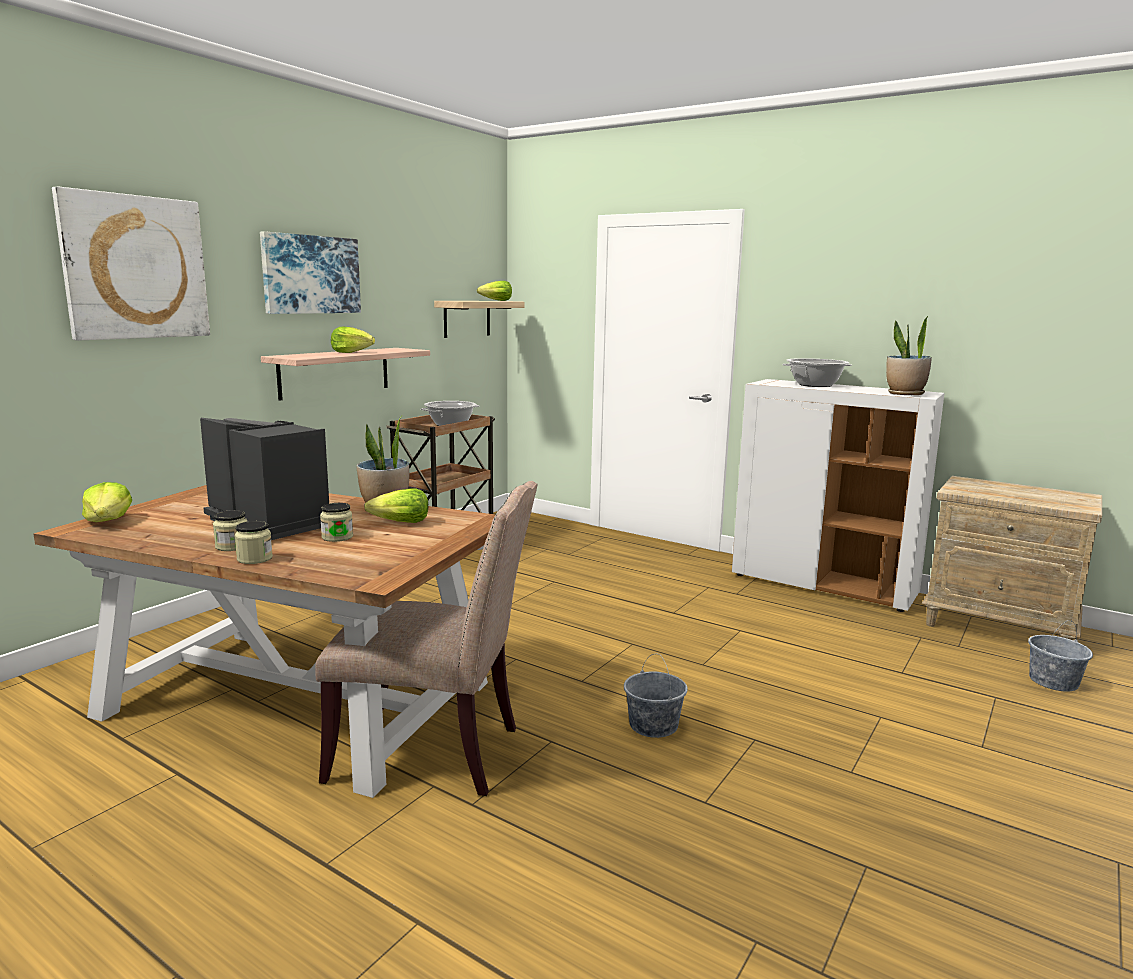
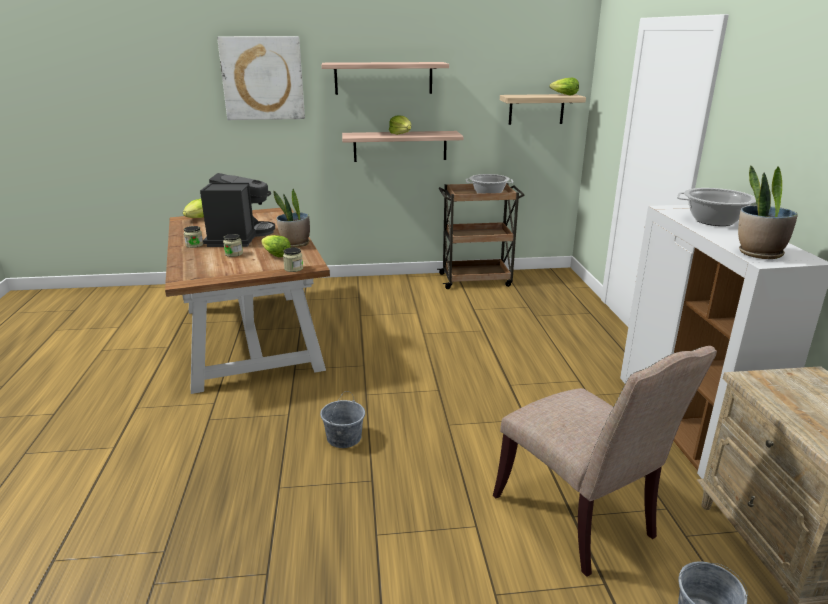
camera: 50 degrees right, 10 degrees up
(254, 559) = (183, 254): jar -> jar (293, 269)
(310, 274) = (383, 78): picture -> shelf
(434, 752) = (242, 389): beige chair -> beige chair (580, 518)

